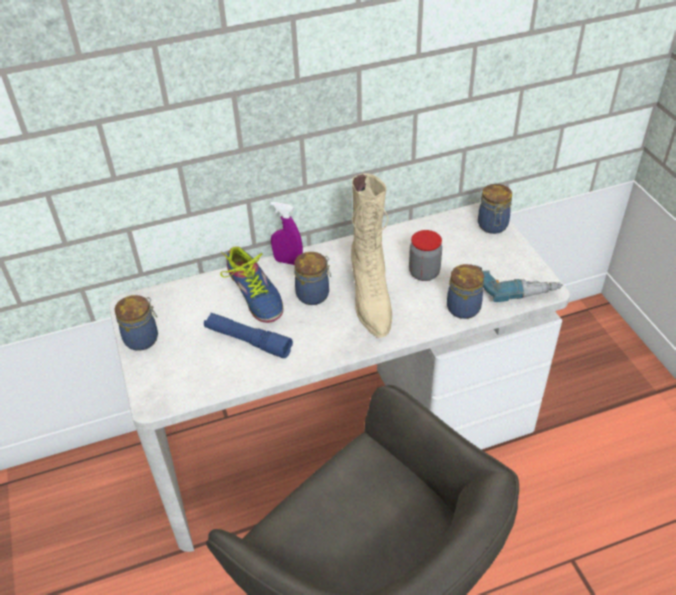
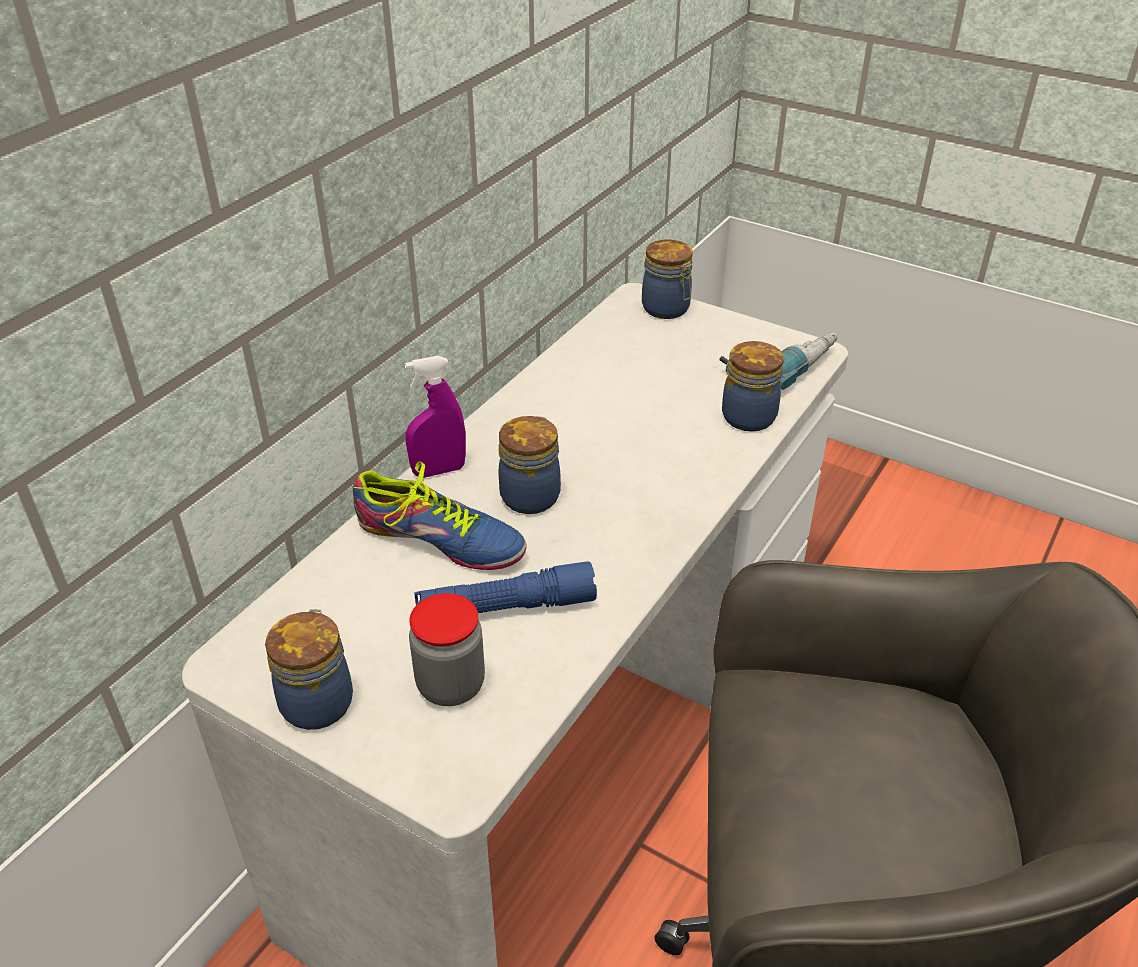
camera: 40 degrees left, 5 degrees down
(371, 300) = (620, 464): beige boot -> none
(424, 273) = (649, 399): jar -> jar (451, 685)

